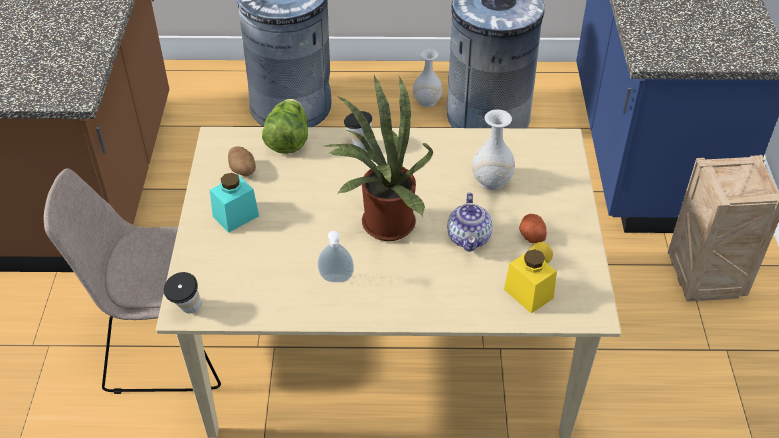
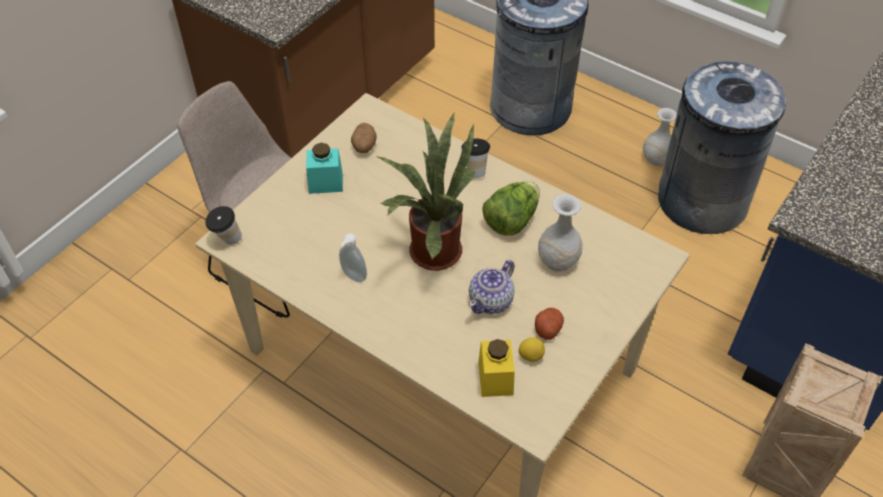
camera: 35 degrees right, 5 degrees up
(288, 140) = (421, 138): lettuce -> lettuce (511, 220)

